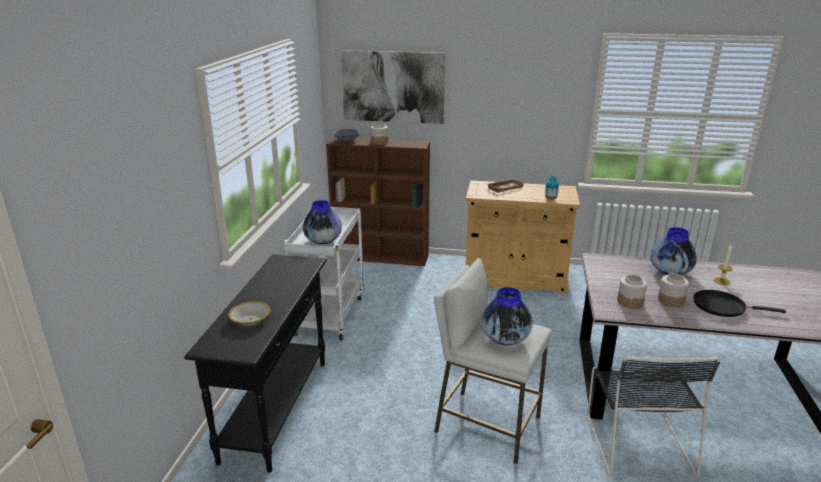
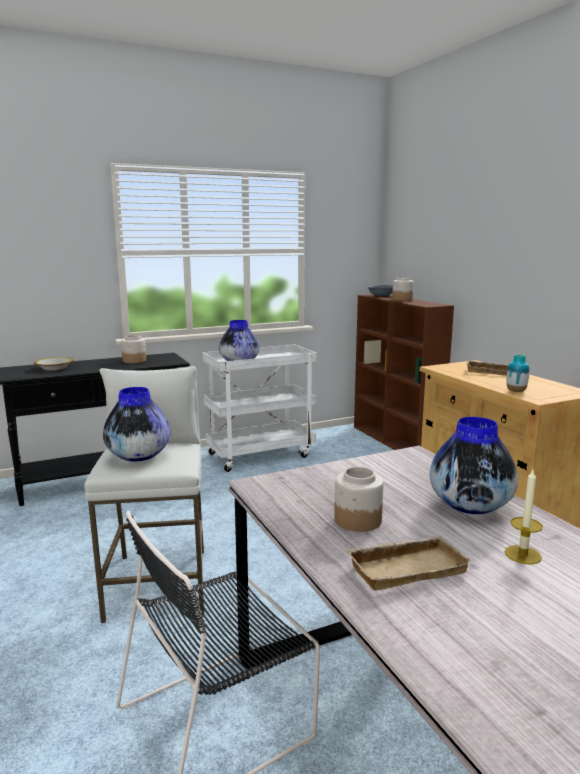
camera: 55 degrees right, 10 degrees down
(393, 87) = (431, 237): picture -> none
(630, 302) = (307, 493): jar -> jar (134, 360)
(722, 307) = (407, 567): black frying pan -> beige tray

